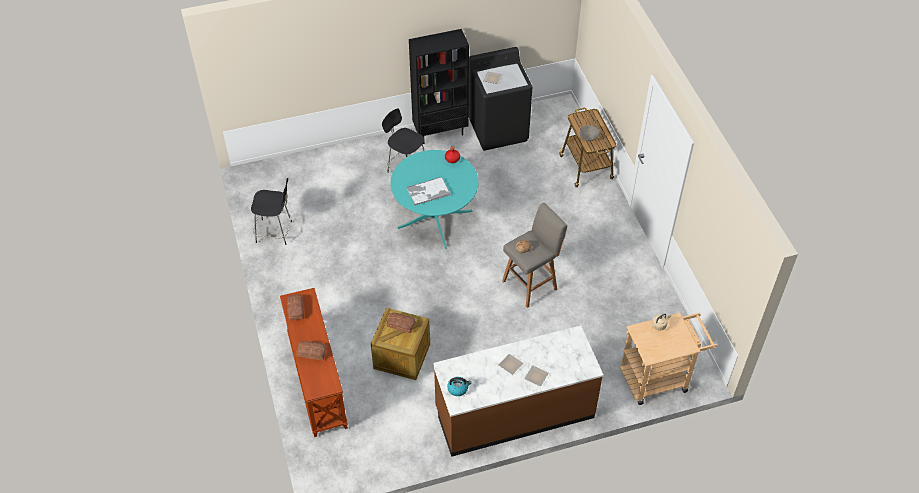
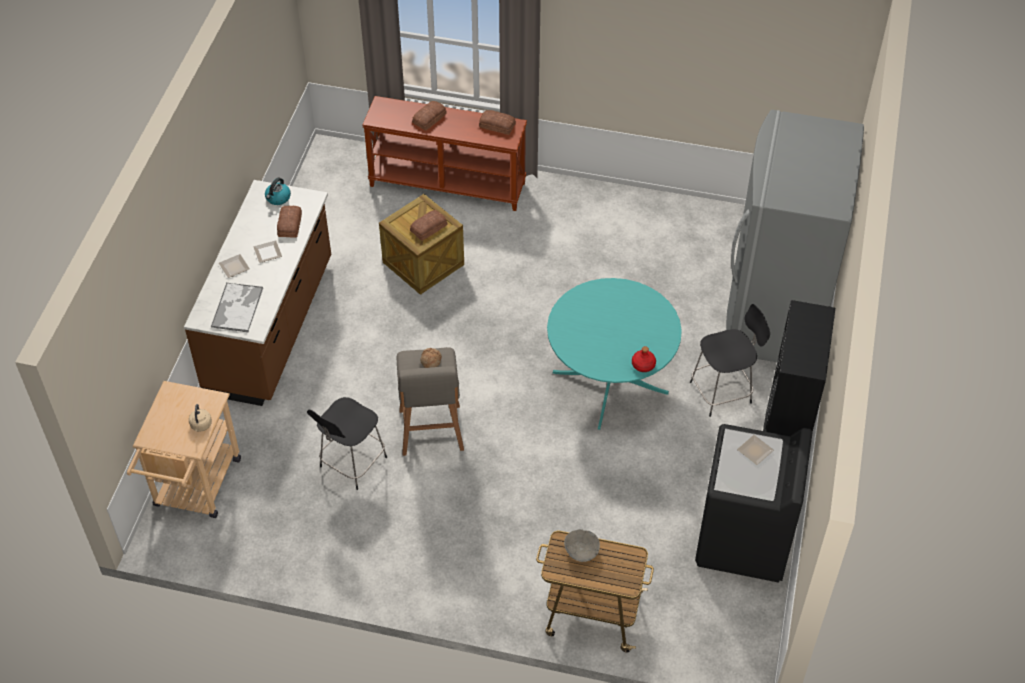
camera: 120 degrees right, 0 degrees up
(275, 232) = (692, 222): black stool -> black stool (351, 463)
(332, 168) = (775, 314): none -> grey fridge
(428, 191) = (599, 313): tray -> tray (237, 307)
(478, 367) = (289, 225): none -> bread

